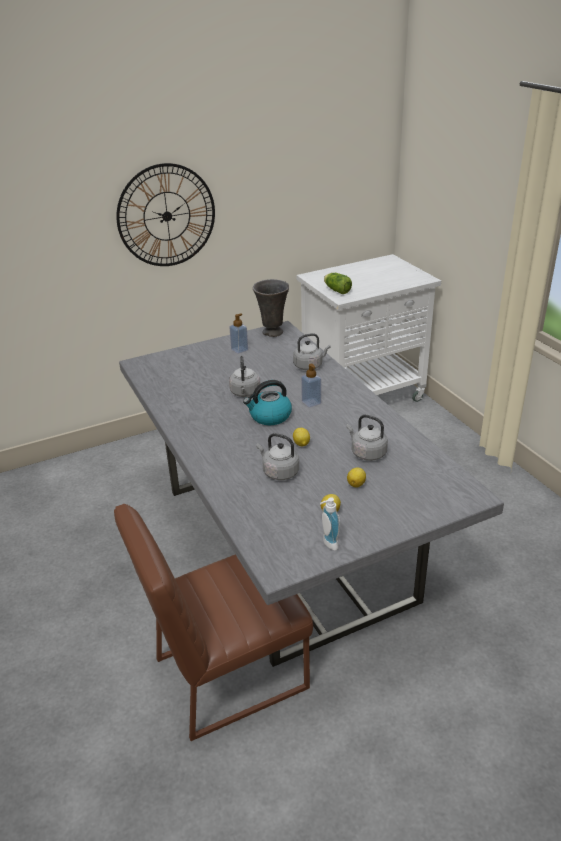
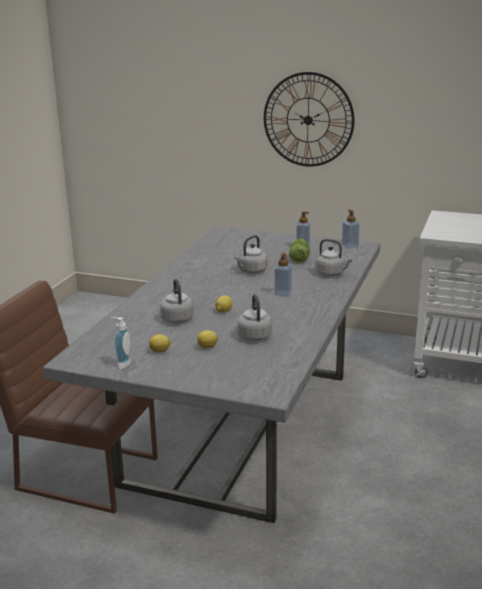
camera: 45 degrees right, 10 degrees down
(269, 416) = (238, 289): kettle -> none
(273, 333) = (350, 246): grey vase -> soap dispenser
(336, 290) = (441, 228): lettuce -> lettuce (299, 258)

